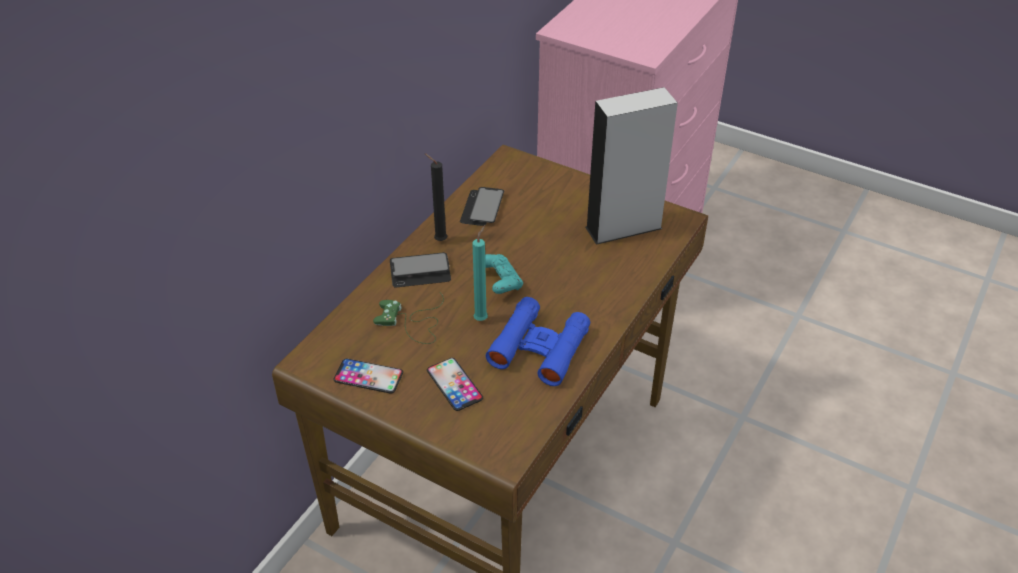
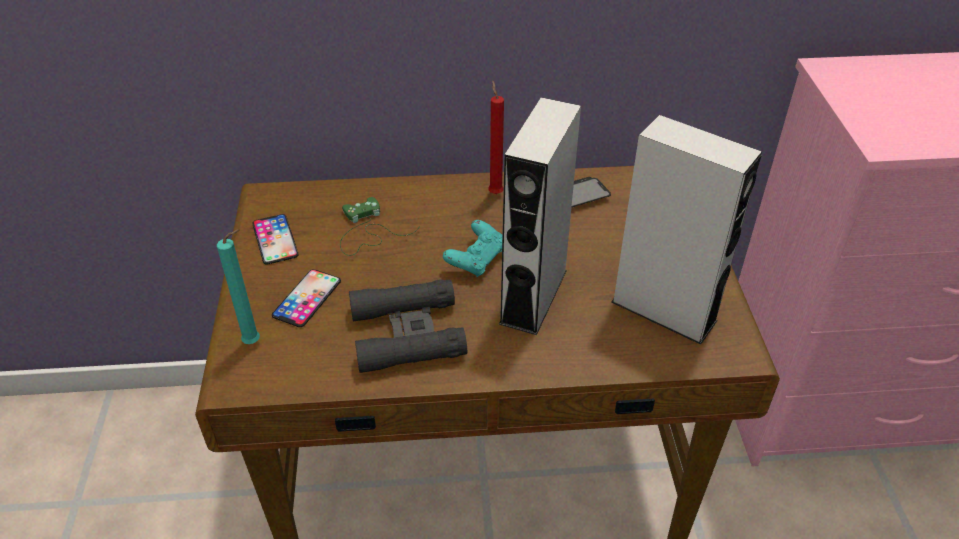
camera: 55 degrees right, 0 degrees up
(420, 271) = (439, 202): phone -> none
(438, 240) = (495, 192): black candle -> red candle
(482, 318) = (413, 272): turquoise candle -> turquoise candle (255, 342)
(539, 348) = (407, 334): blue binoculars -> black binoculars
(560, 274) = (533, 296): none -> grey speaker

